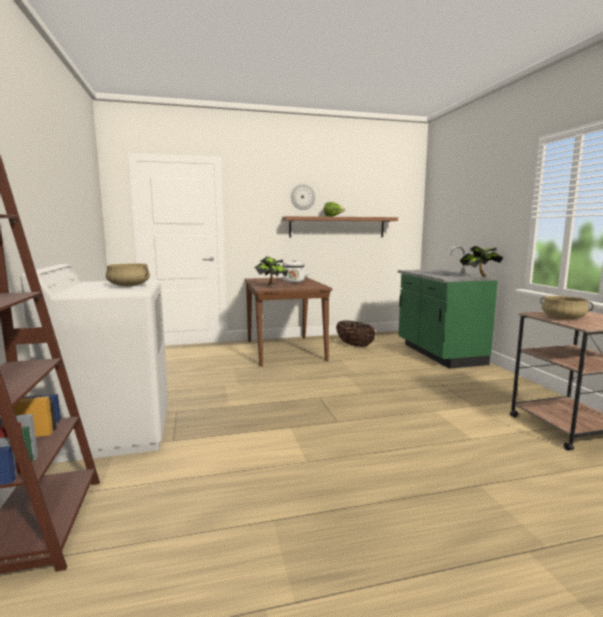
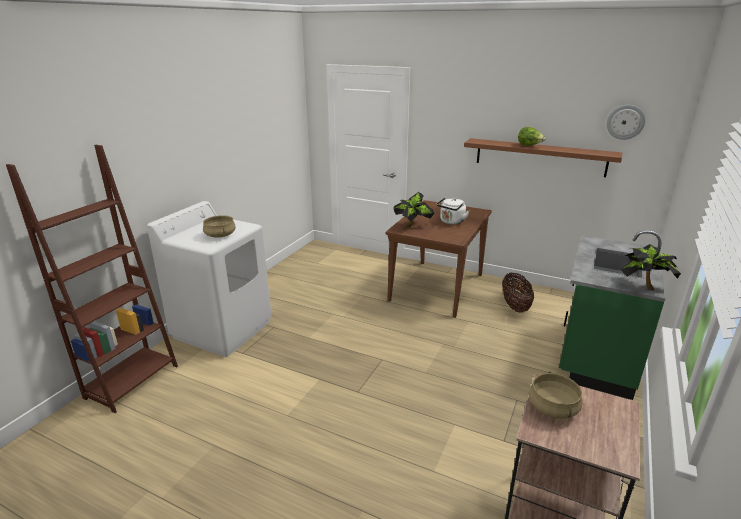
camera: 40 degrees right, 15 degrees up
(302, 197) = (498, 116): wall clock -> wall clock (625, 122)

